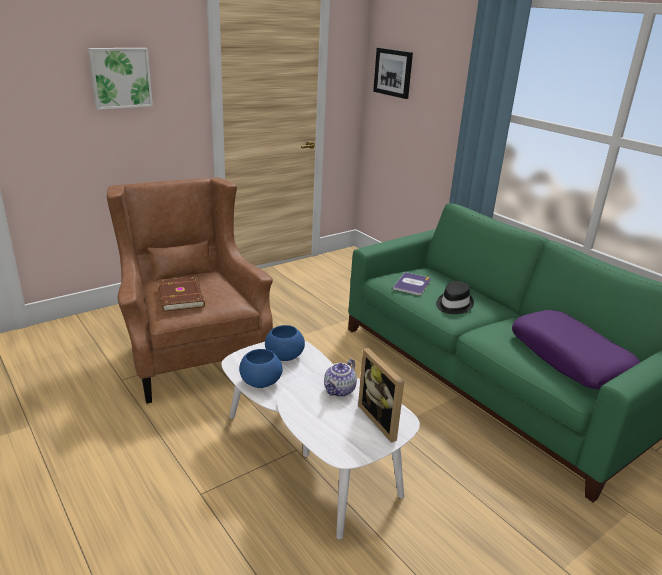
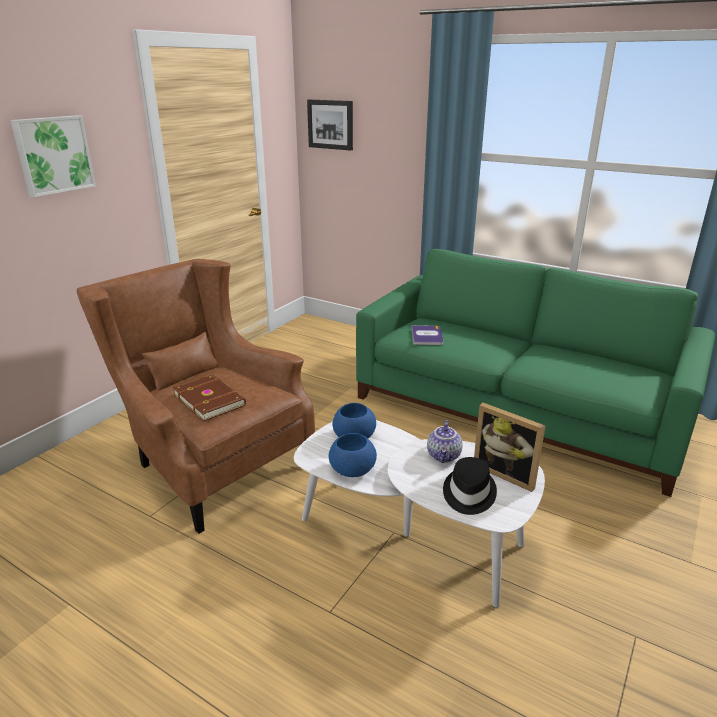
camera: 20 degrees left, 0 degrees up
(453, 305) = (478, 347): black hat -> black hat (468, 493)
(570, 359) = (611, 372): purple pillow -> none

